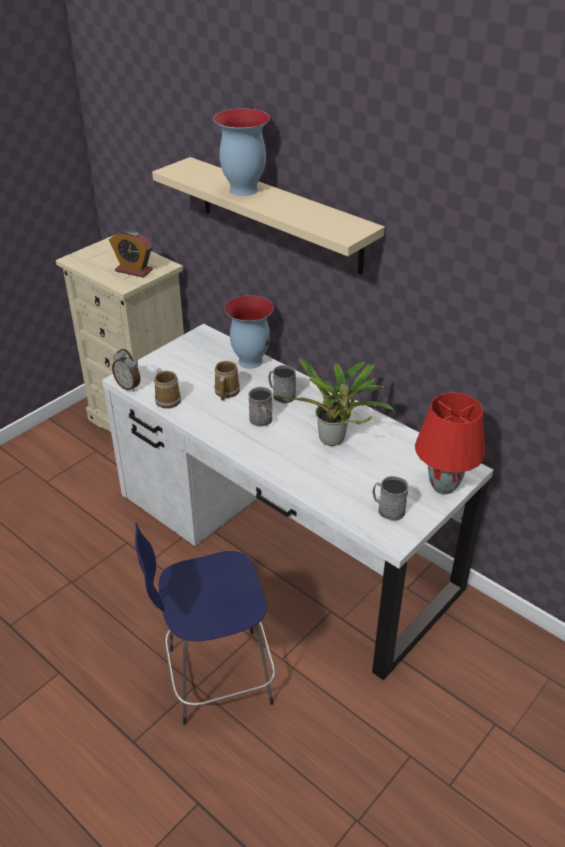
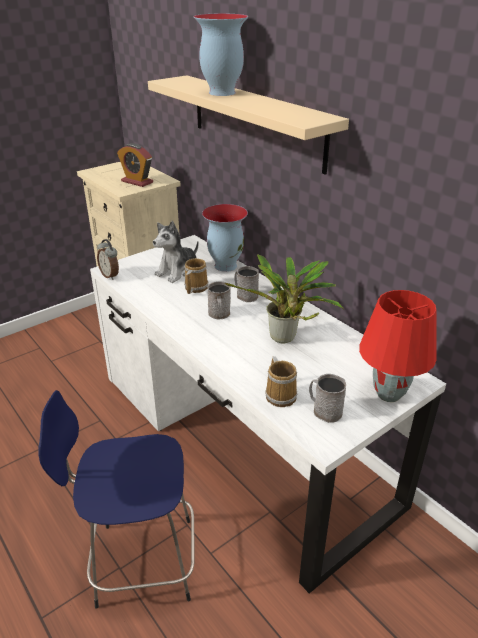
camera: 10 degrees right, 5 degrees down
(168, 399) = (140, 289): mug -> mug (281, 394)
(201, 374) = (178, 272): none -> plush toy

